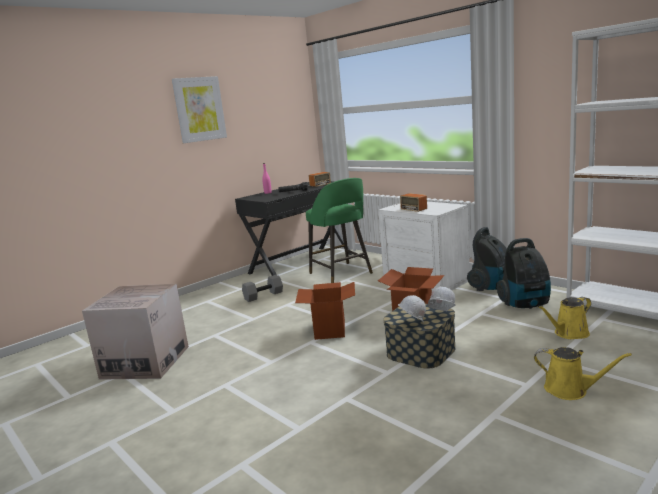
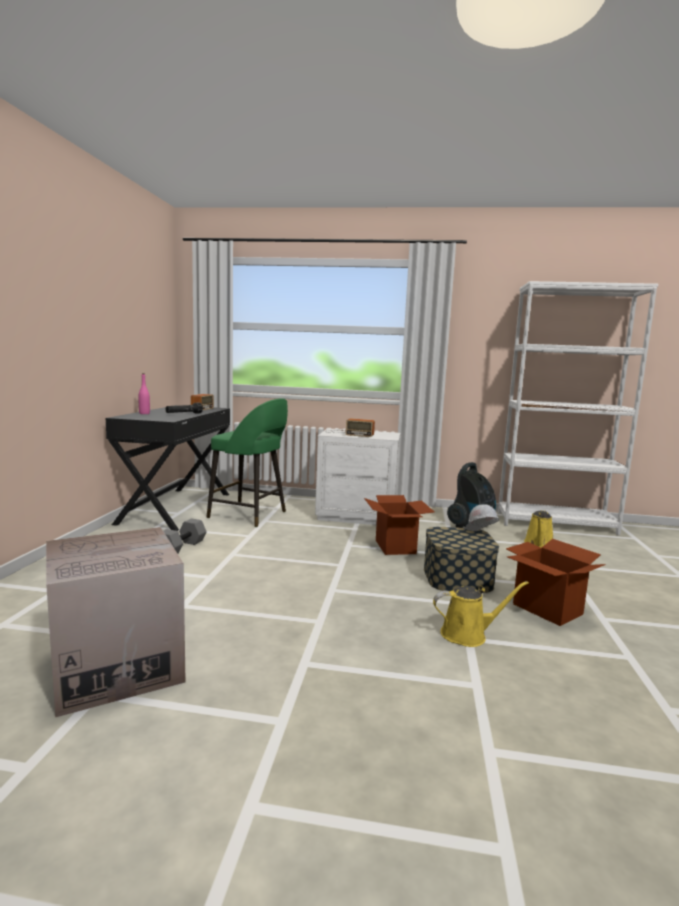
camera: 40 degrees left, 5 degrees down
(199, 109) = (74, 282): picture -> none
(330, 330) = (333, 573): cardboard box -> cardboard box (547, 609)
(412, 324) = (472, 546): white hard hat -> none
(491, 287) = (421, 514): vacuum cleaner -> none
(570, 390) = (611, 586): yellow watering can -> yellow watering can (468, 634)

